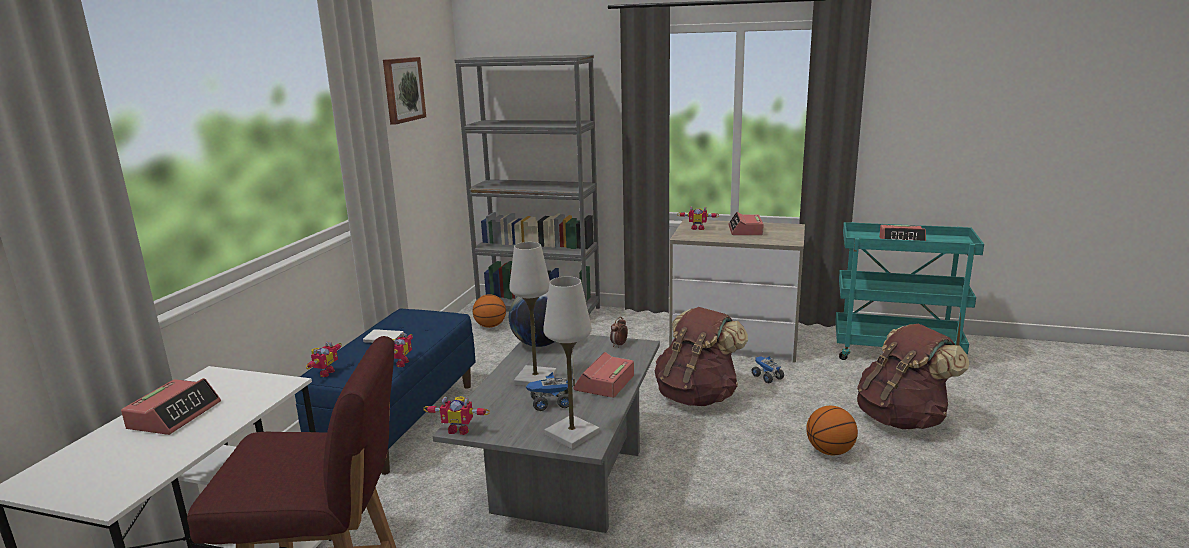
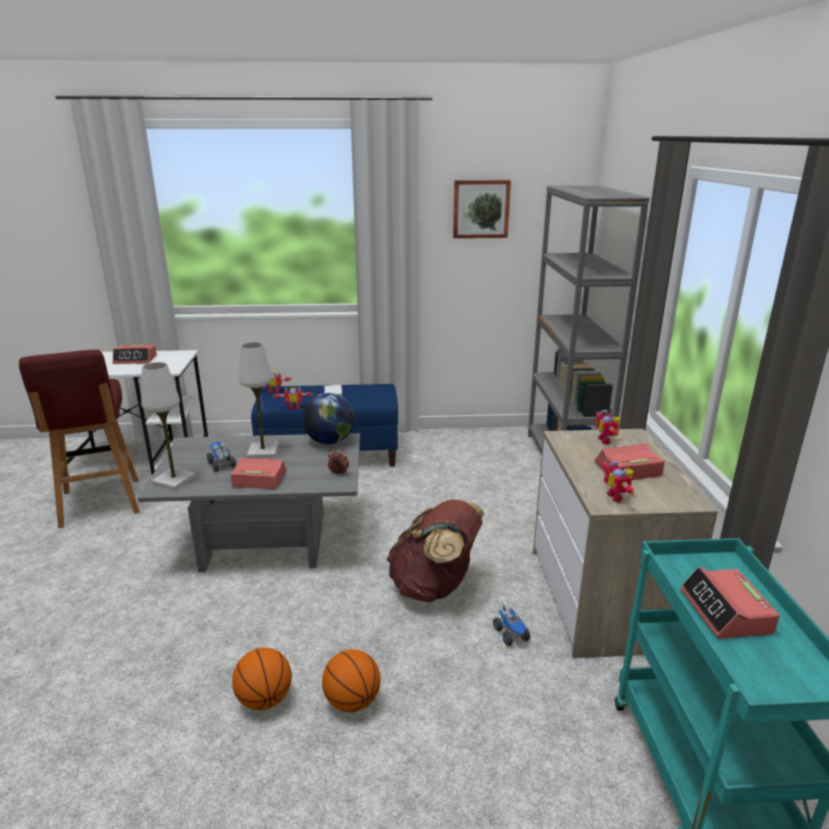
camera: 70 degrees right, 5 degrees up
(459, 429) = (183, 443): toy robot -> toy robot (618, 496)
(490, 326) = (510, 446): basketball -> basketball (264, 699)
(766, 377) = (511, 634): toy truck -> toy truck turned 120 degrees clockwise
(902, 419) = (461, 779): brown backpack -> none

